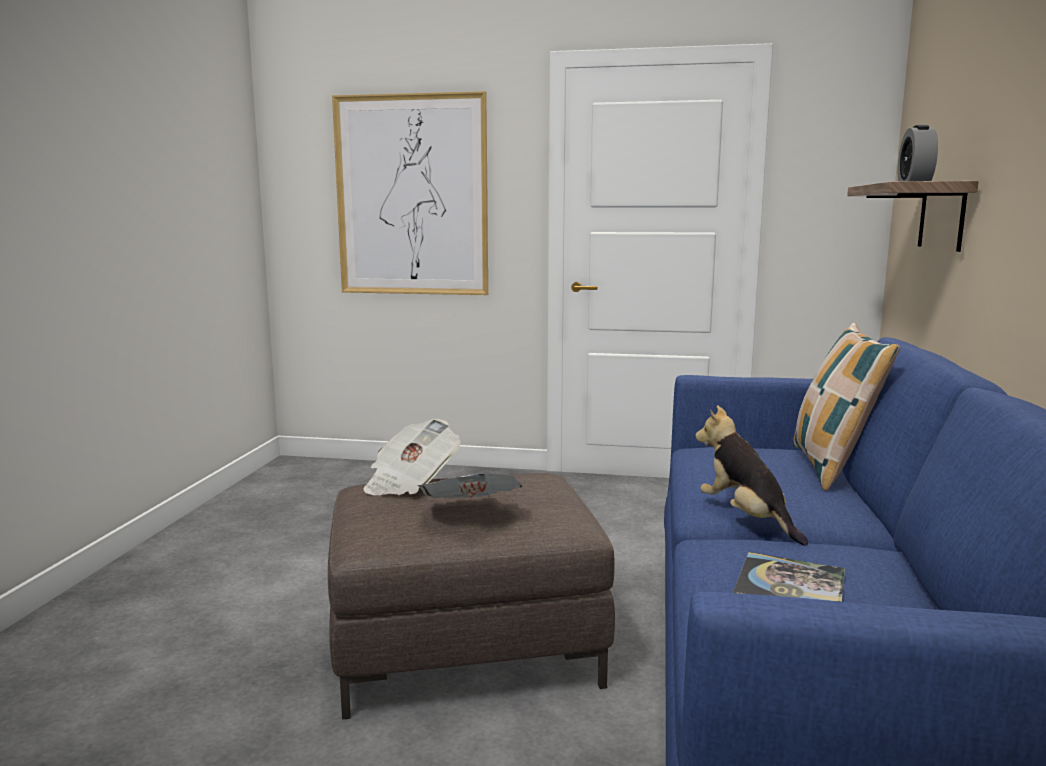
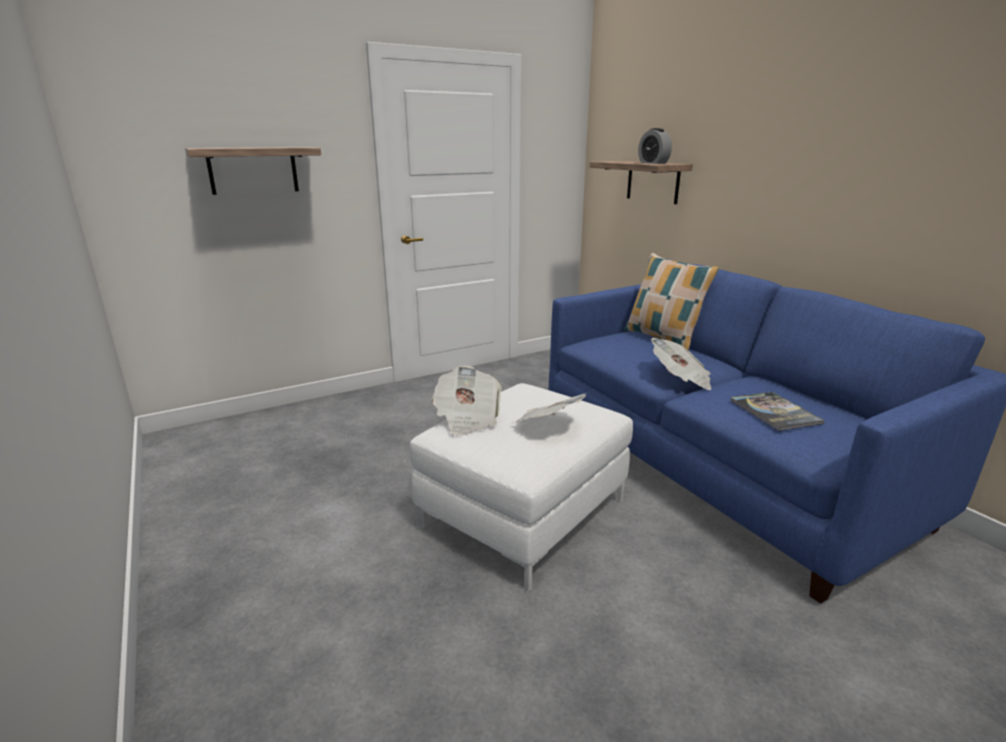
camera: 40 degrees left, 10 degrees up
(412, 196) = (253, 170): picture -> shelf
(466, 644) = (523, 513): brown ottoman -> white ottoman
(746, 518) = (680, 379): plush toy -> newspaper

